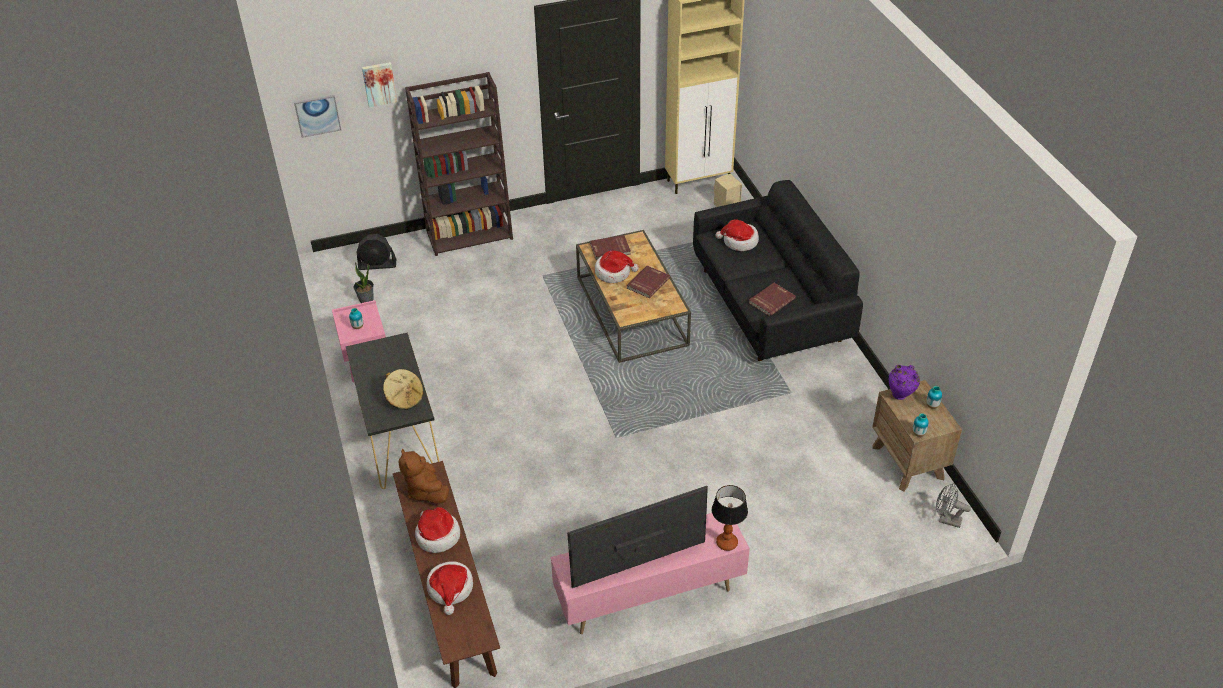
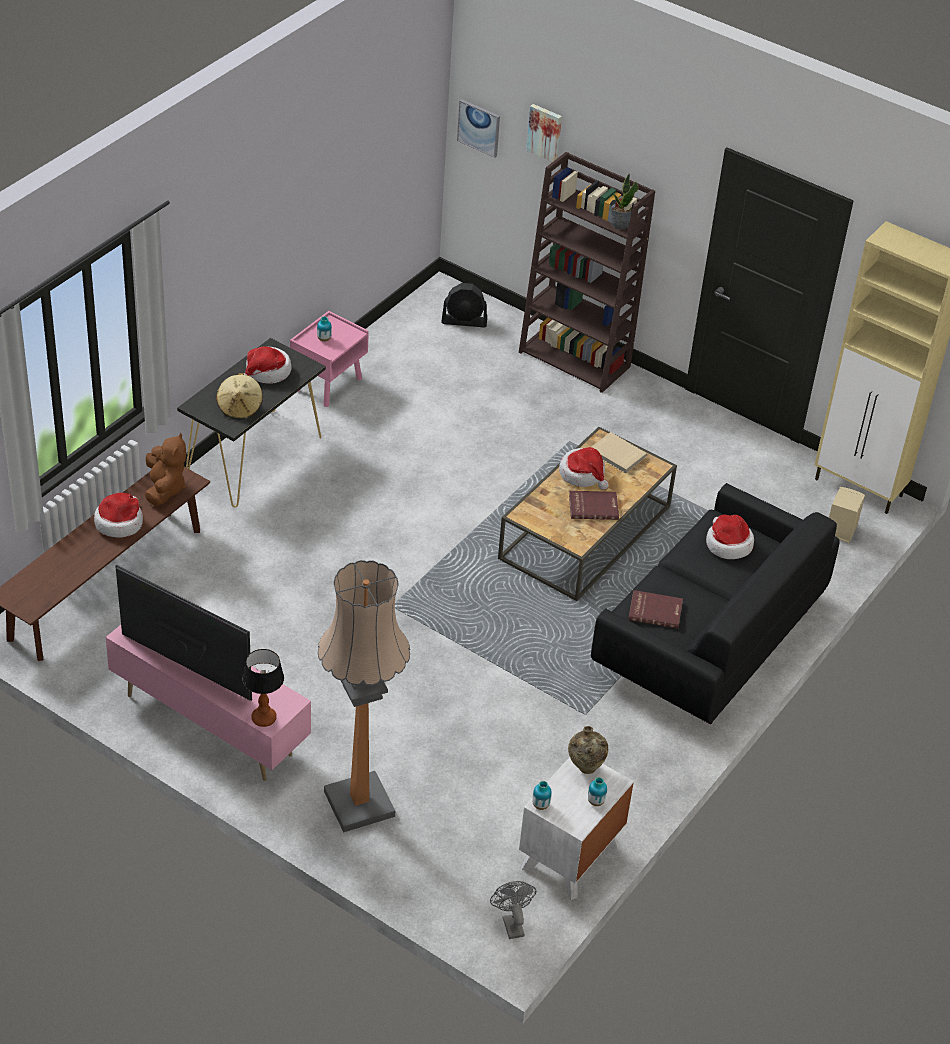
camera: 50 degrees right, 0 degrees up
(366, 299) = (409, 340): potted plant -> potted plant (620, 224)
(377, 265) = (464, 321): black fan -> black fan turned 45 degrees counterclockwise
(425, 491) = (165, 488): brown plush toy -> brown plush toy turned 150 degrees clockwise
(450, 589) = (67, 561): hat -> hat (267, 372)
(610, 249) = (617, 455): red book -> beige book
(788, 547) = (359, 804): none -> floor lamp
(900, 396) = (585, 769): purple vase -> beige vase
(908, 462) = (570, 857): brown nightstand -> white nightstand

